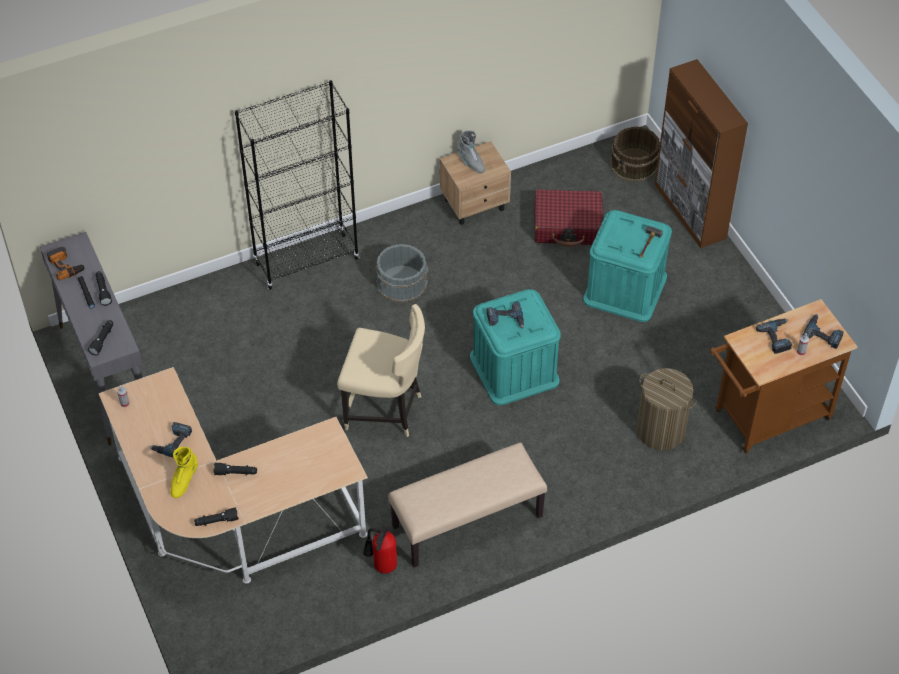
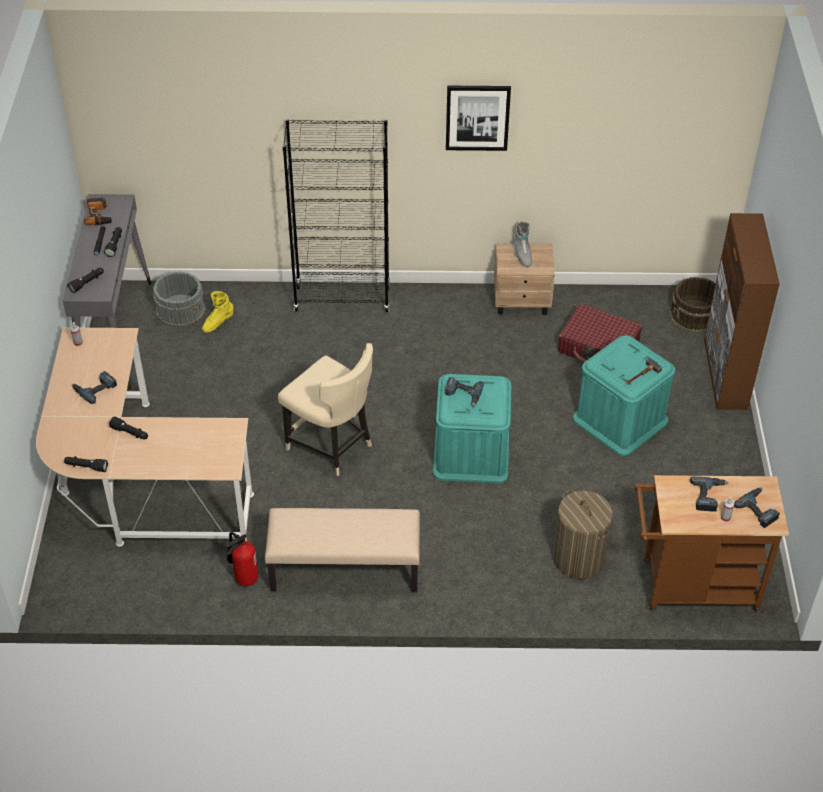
camera: 25 degrees right, 5 degrees down
(184, 480) = (82, 423): yellow boot -> yellow boot (218, 323)
(402, 282) = (415, 344): grey bucket -> grey bucket (181, 309)
(413, 50) = (477, 117): none -> picture

